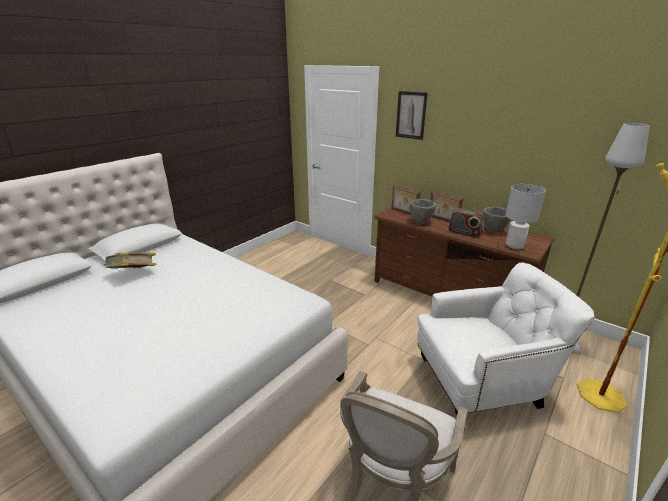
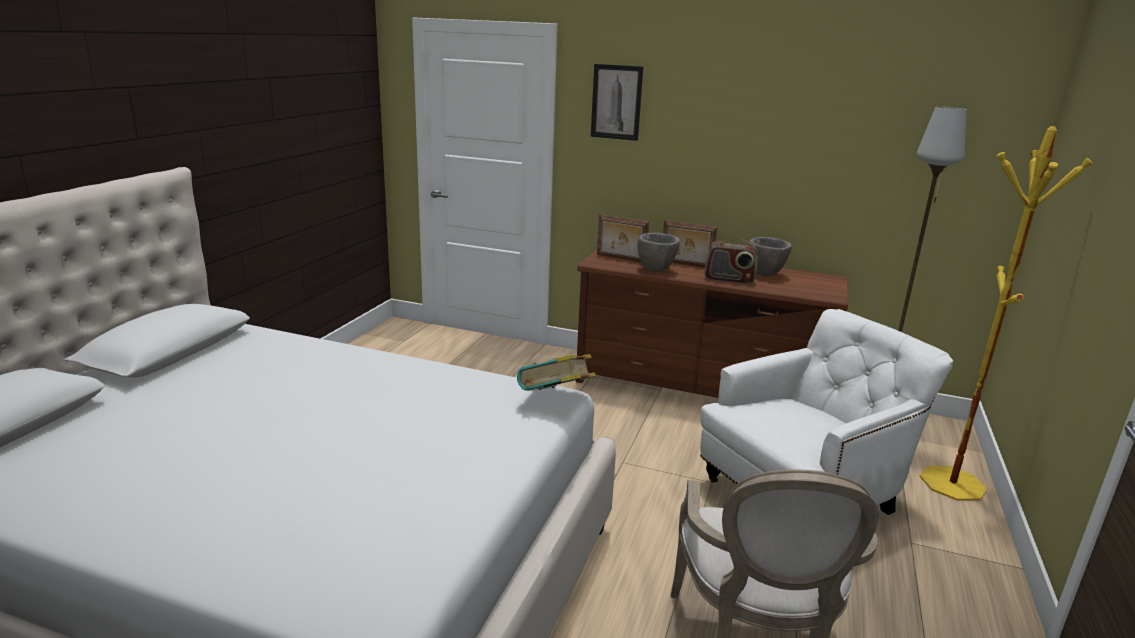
camera: 20 degrees left, 5 degrees down
(134, 275) = (199, 395): book -> book (556, 400)
(514, 247) = (806, 291): grey table lamp -> none

